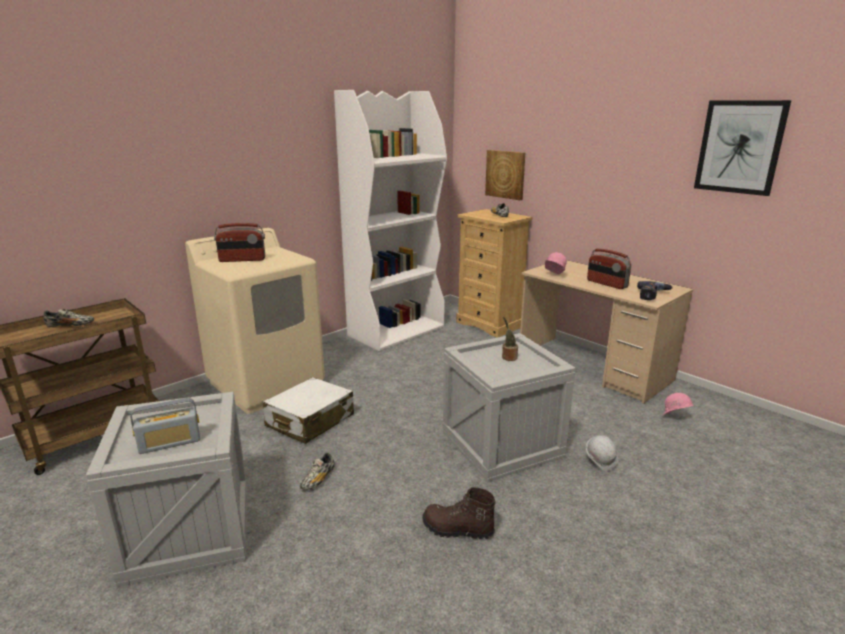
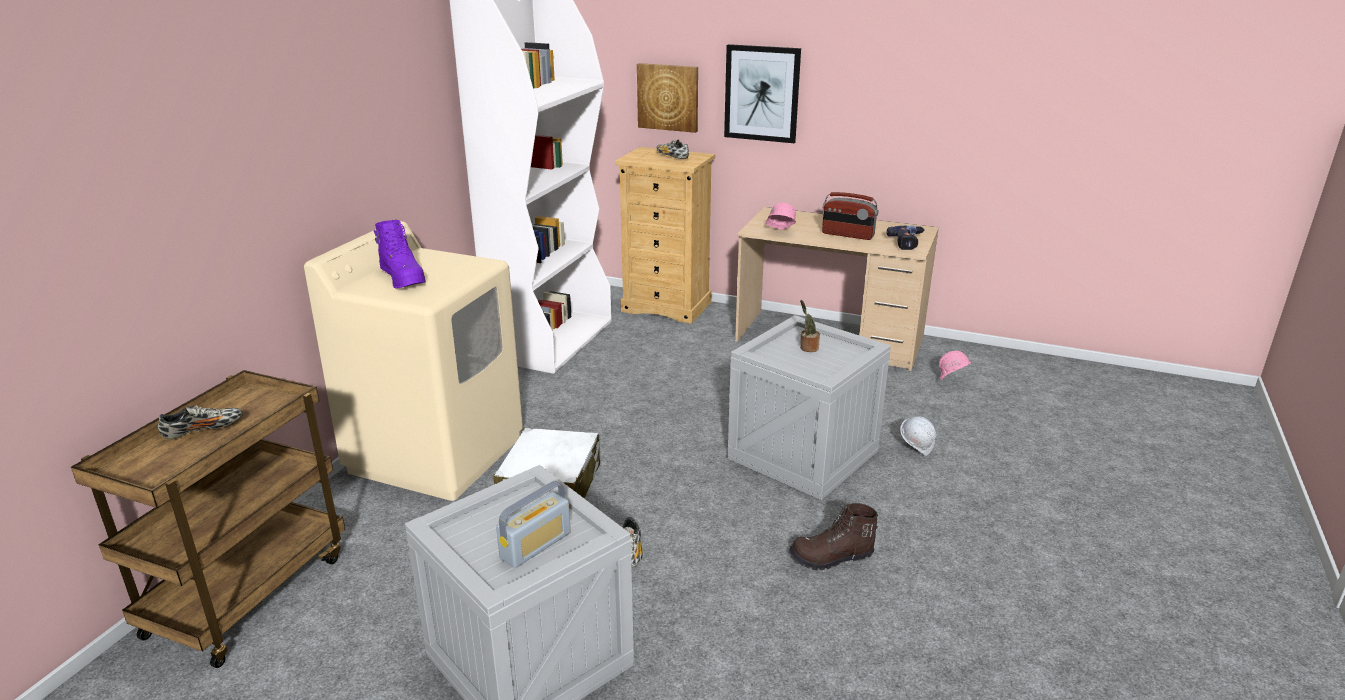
camera: 25 degrees left, 5 degrees up
(242, 260) = (403, 278): radio -> purple boot
(739, 147) = (982, 60): picture -> picture (762, 93)

